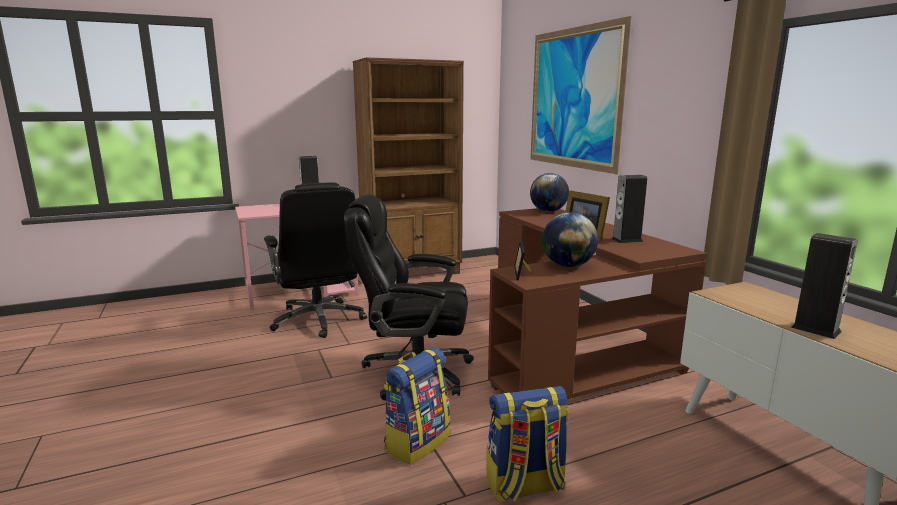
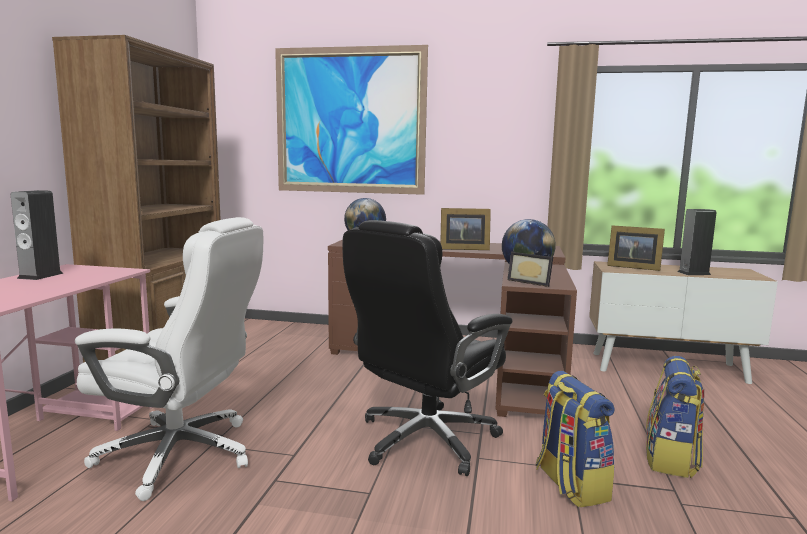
camera: 55 degrees left, 5 degrees down
(319, 320) = (181, 454): black office chair -> white office chair
(626, 240) = (500, 247): speaker -> none
(759, 299) = (631, 267): none -> picture frame

